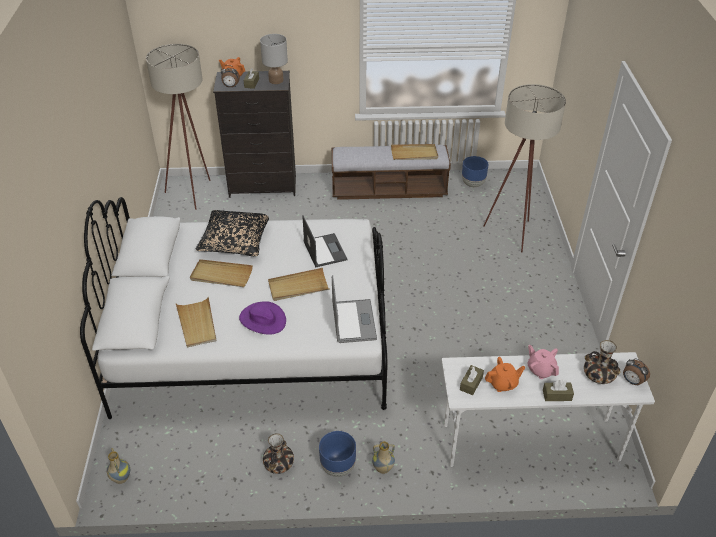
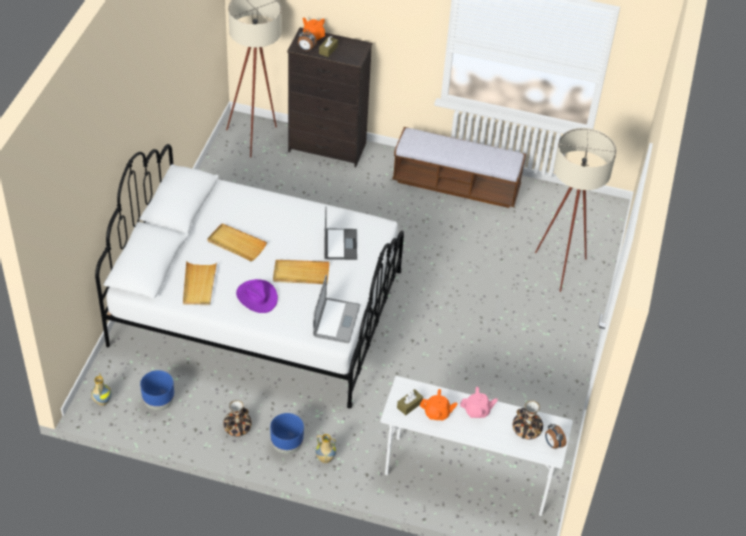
camera: 15 degrees right, 5 degrees up
(235, 240) = (261, 211): black pillow -> none
(276, 80) = (354, 52): grey table lamp -> none
(414, 154) = (485, 157): beige tray -> none
(473, 184) = (549, 201): blue planter -> blue planter (159, 402)
(541, 370) = (477, 411): pink teapot -> pink teapot turned 105 degrees clockwise
(557, 395) = (478, 436): brown tissue box -> none

